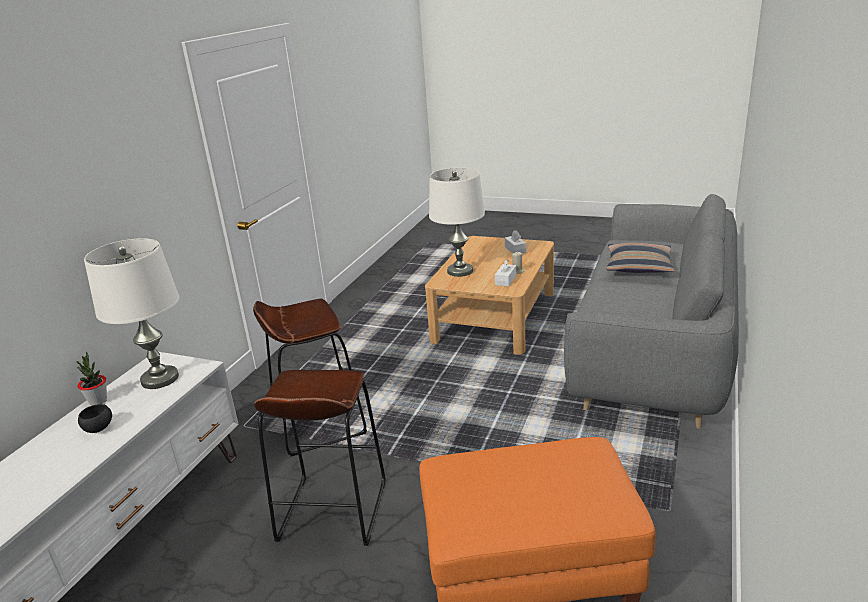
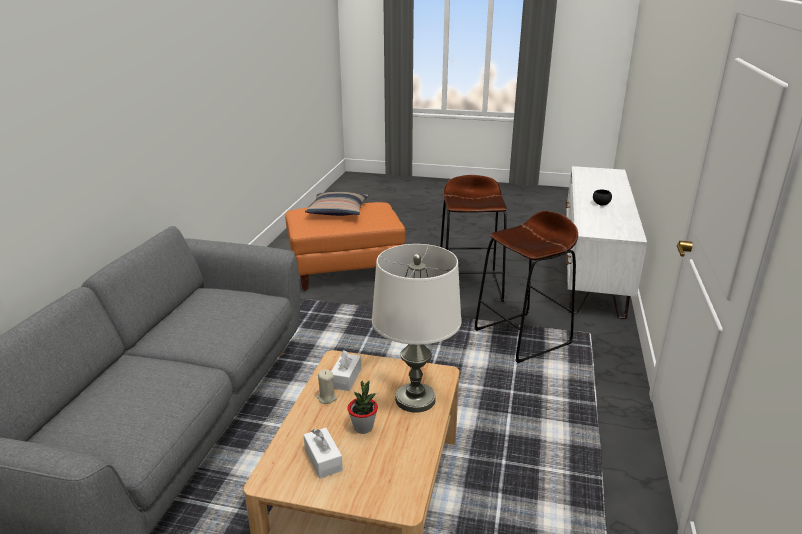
camera: 170 degrees right, 0 degrees up
(98, 401) = (629, 214): potted plant -> potted plant (363, 427)
(159, 379) = (607, 225): white table lamp -> none
(638, 266) = (154, 377): pillow -> pillow (338, 211)

